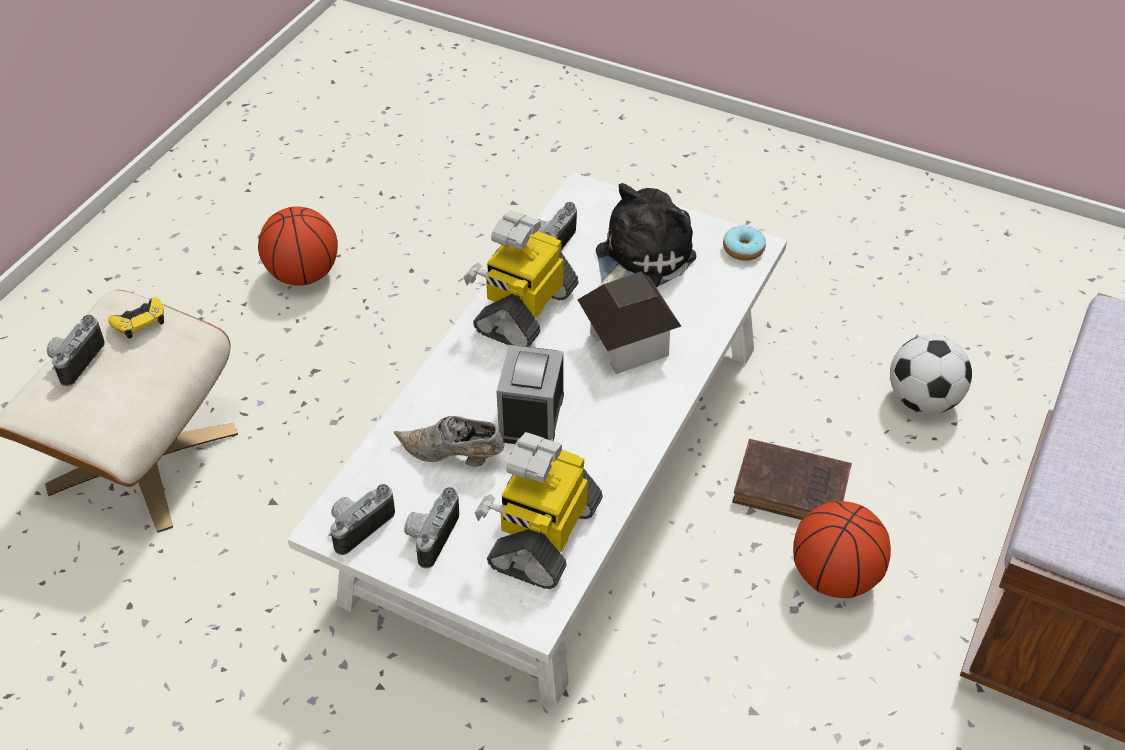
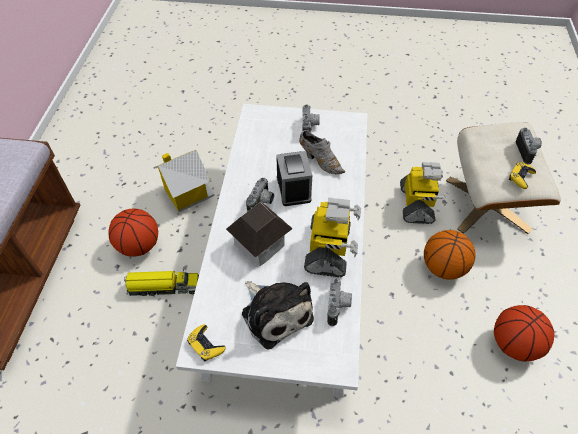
camera: 160 degrees right, 5 degrees up
(314, 385) = (443, 268): none -> basketball
(358, 525) = (342, 124): camera -> camera (262, 204)
(454, 456) = (320, 161): grey shoe -> grey shoe turned 45 degrees clockwise
(543, 534) = (263, 140): toy robot -> toy robot (417, 204)
(639, 258) = (275, 312): plush toy -> plush toy turned 60 degrees counterclockwise
(719, 666) = (187, 194): none -> toy house
(743, 249) = (206, 345): donut -> yellow game controller
(794, 488) = (163, 287): brown book -> toy truck
(922, 400) = (86, 374): football -> none

